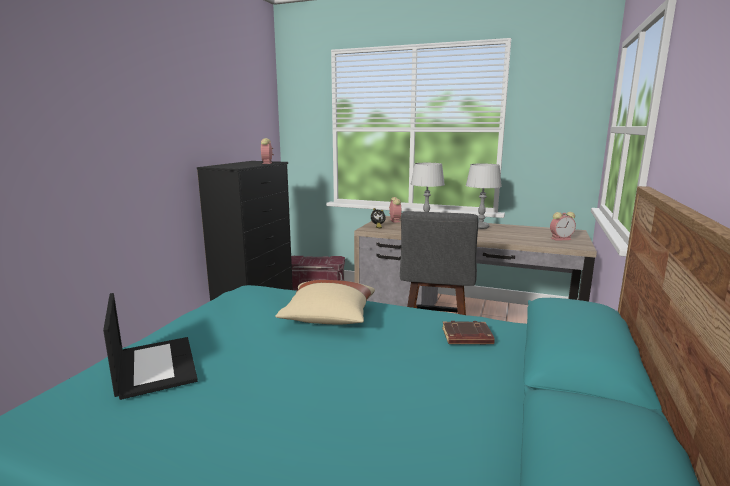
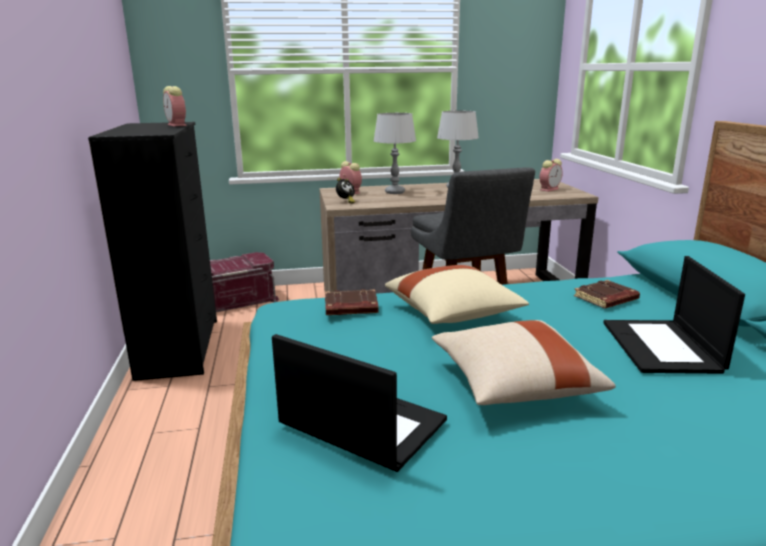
camera: 30 degrees left, 5 degrees up
(268, 297) = (350, 308): none -> brown book
(278, 375) = (513, 384): none -> beige pillow
(439, 387) = (662, 347): none -> laptop

